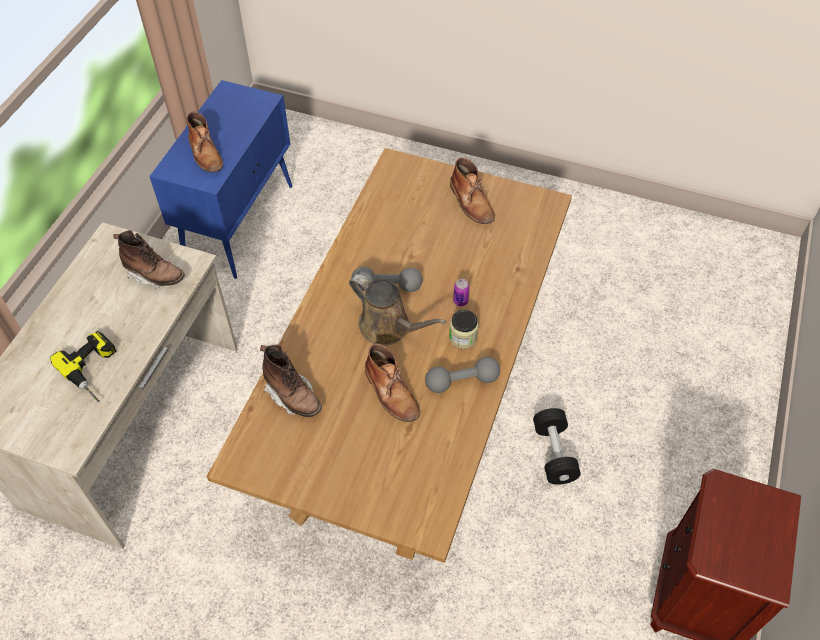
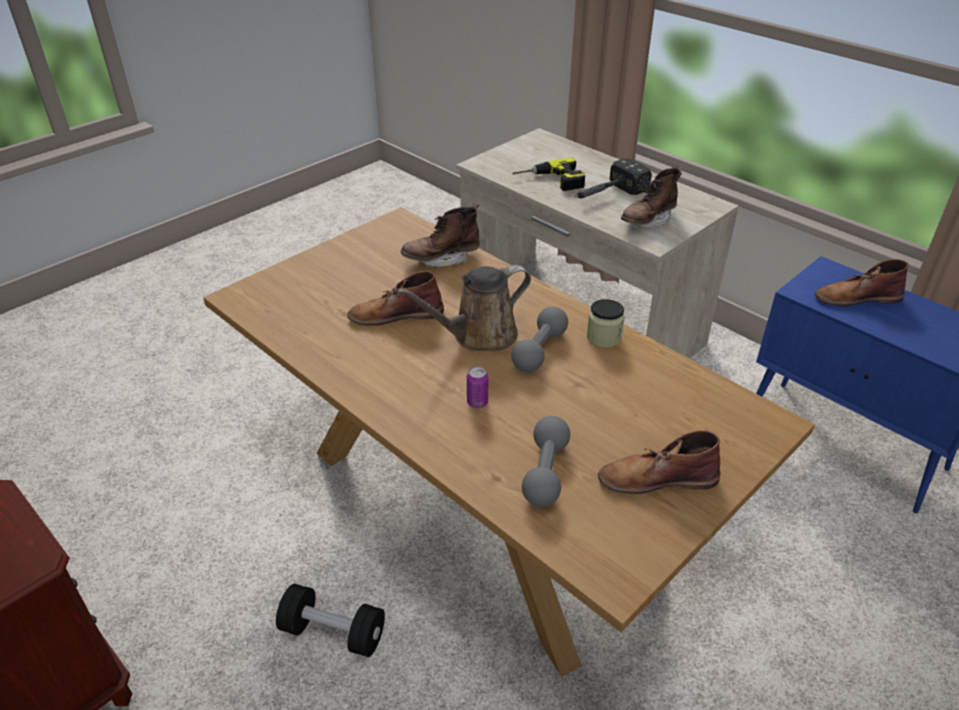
camera: 115 degrees right, 15 degrees down
(113, 317) = (606, 195): none -> hammer
(462, 381) = (365, 365): grey dumbbell -> grey dumbbell (545, 472)
(463, 337) = (422, 386): jar -> jar (603, 337)

